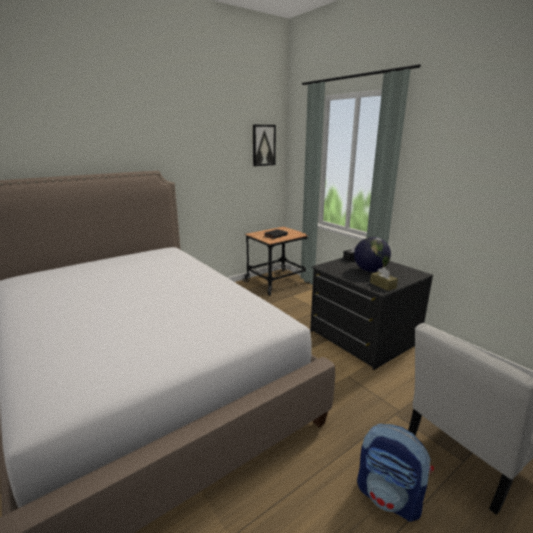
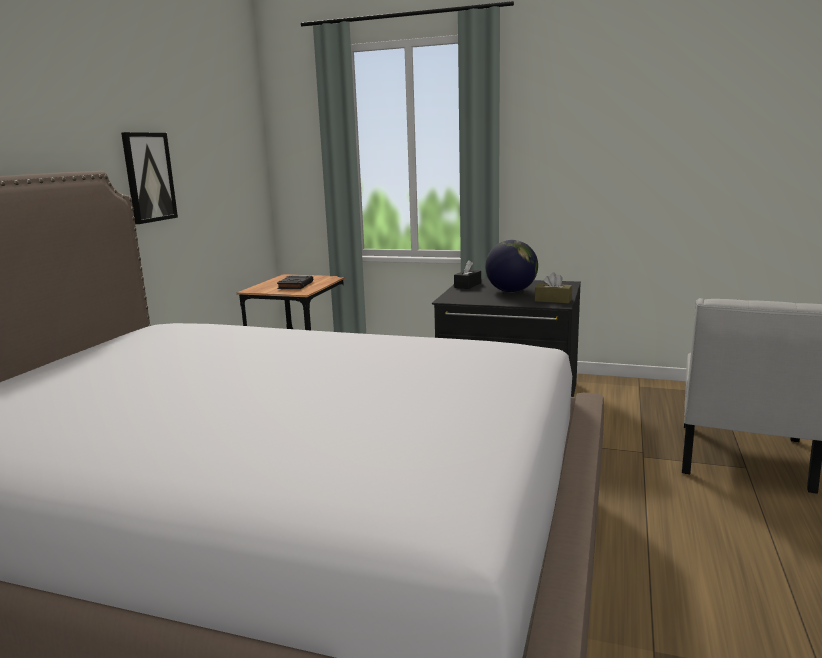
camera: 35 degrees left, 5 degrees down
(263, 145) = (239, 129): picture -> picture (148, 177)
(389, 496) = (733, 526): backpack -> none

